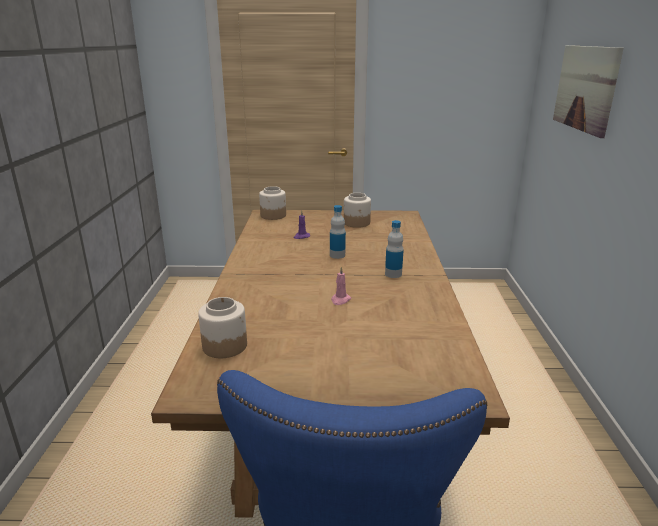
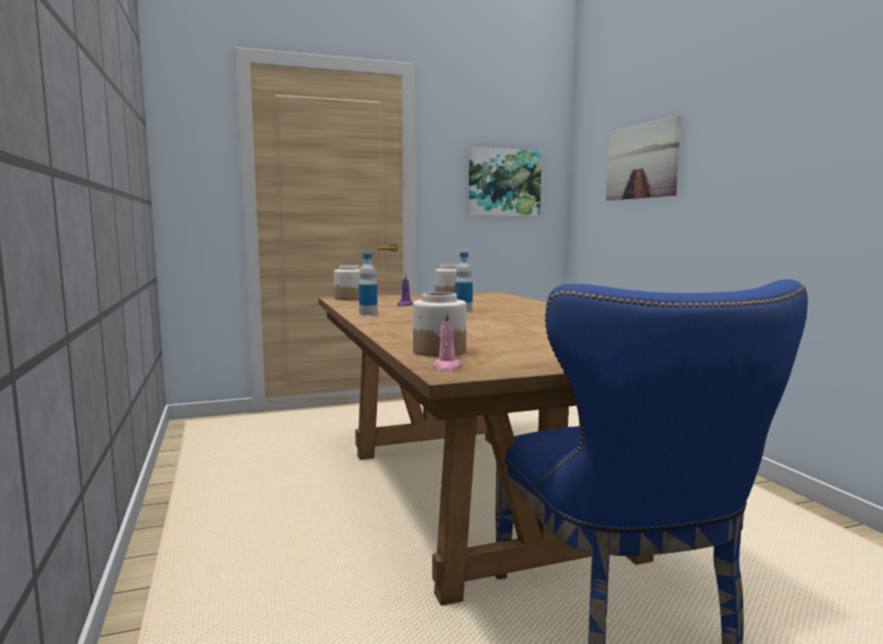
camera: 20 degrees left, 15 degrees down
(340, 300) = (513, 326): pink candle -> pink candle (446, 367)
(393, 274) = (539, 314): bottle -> bottle (368, 313)
(458, 89) = (504, 183): none -> picture

